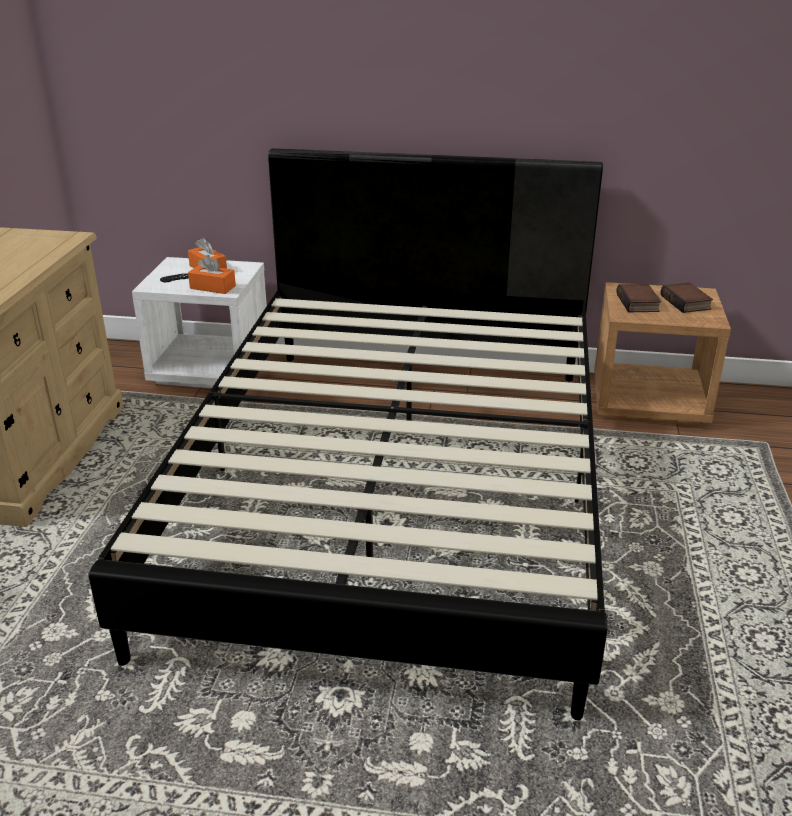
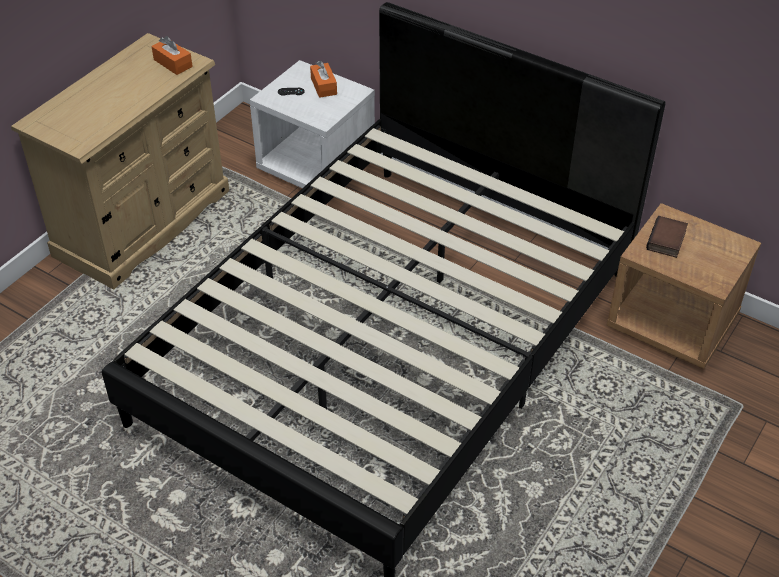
camera: 25 degrees right, 15 degrees up
(212, 287) = (314, 112): orange tissue box -> orange tissue box (173, 63)
(687, 302) = (714, 253): book -> none

